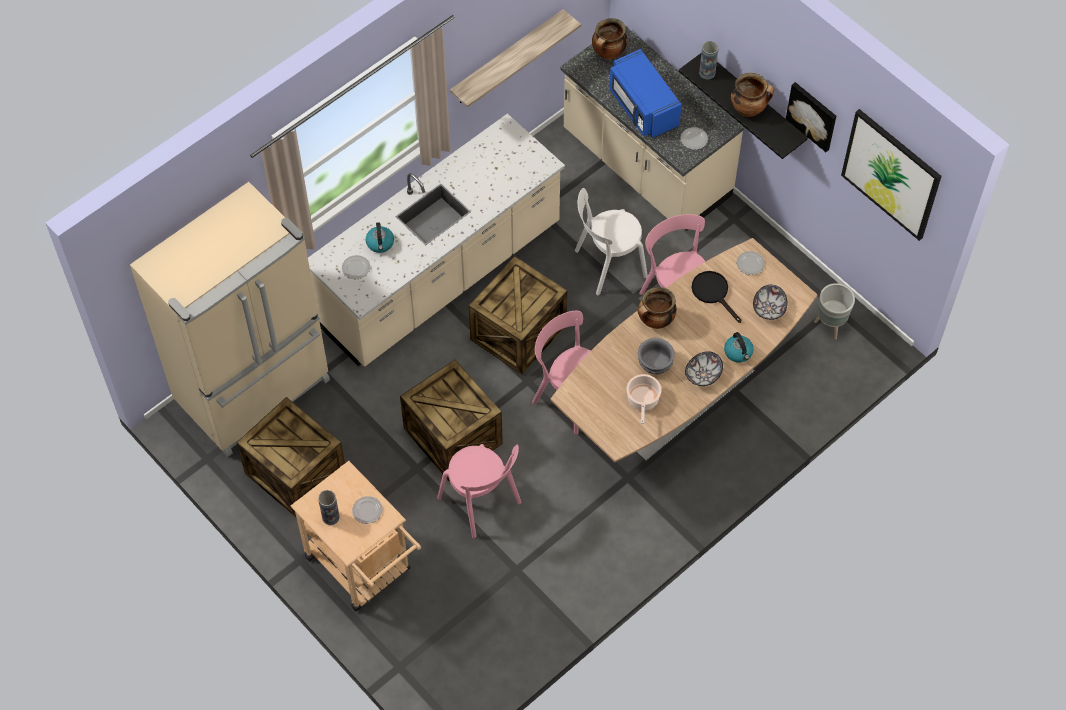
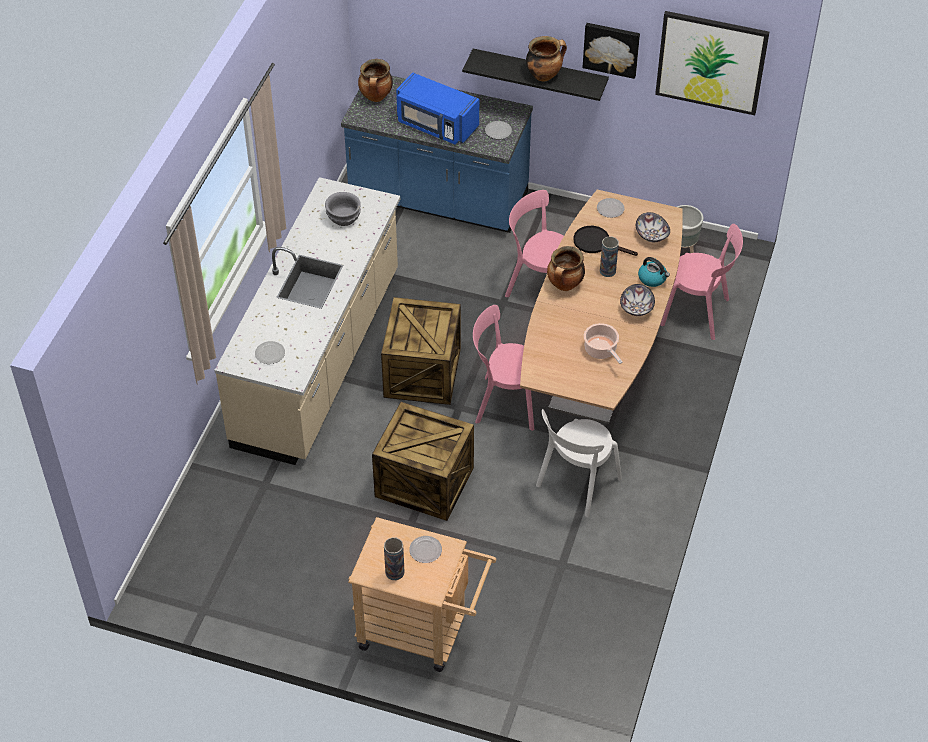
camera: 30 degrees left, 10 degrees down
(255, 391) = (210, 531): beige fridge -> none
(294, 474) = (298, 583): crate -> none
(380, 243) = (278, 324): kettle -> none
(481, 503) = (490, 524): pink chair -> pink chair (698, 313)
(507, 58) = (301, 123): shelf -> none
(607, 265) = (461, 286): white chair -> white chair (576, 484)
(645, 165) = (438, 198): beige counter -> blue counter
(655, 363) = (589, 317): grey bowl -> grey bowl (343, 217)
(707, 73) = (488, 62): vase -> vase (607, 271)

